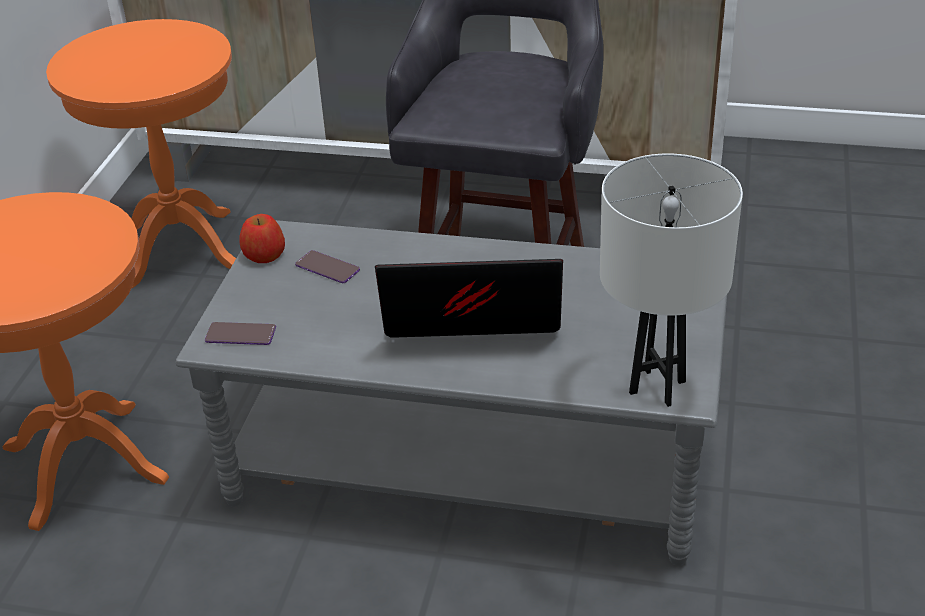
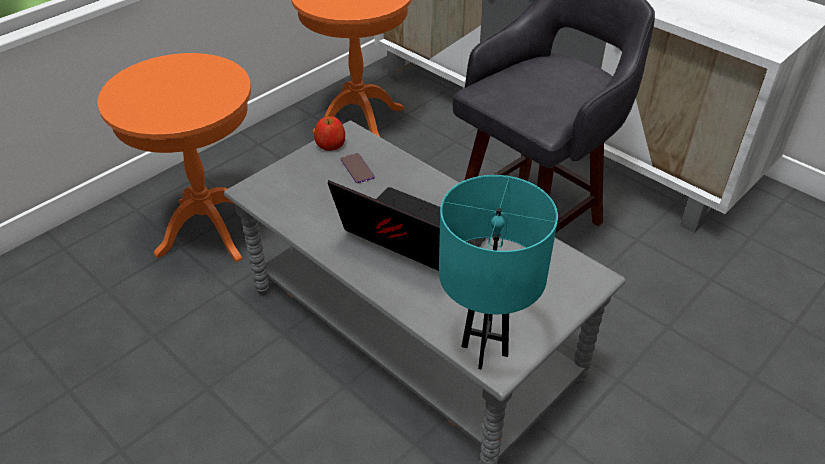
camera: 30 degrees right, 5 degrees up
(240, 335) = (270, 191): phone -> none
(657, 386) = (485, 350): white table lamp -> turquoise table lamp

